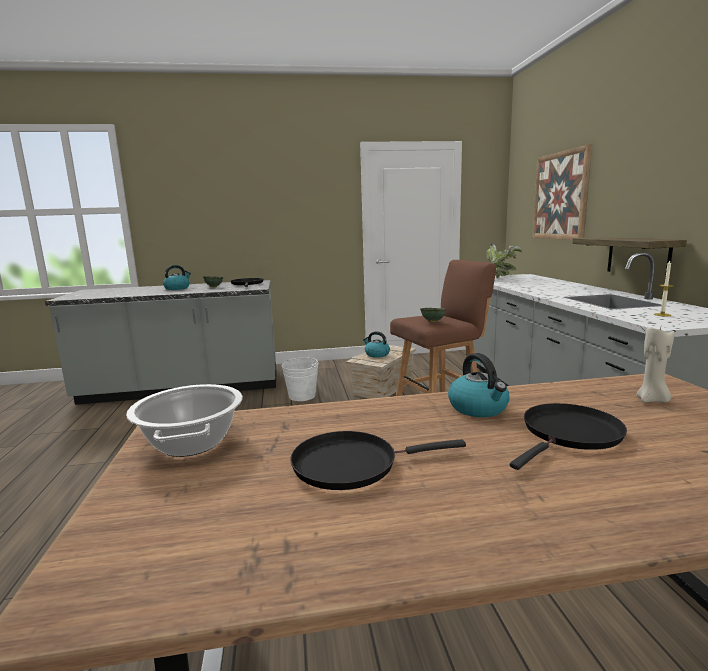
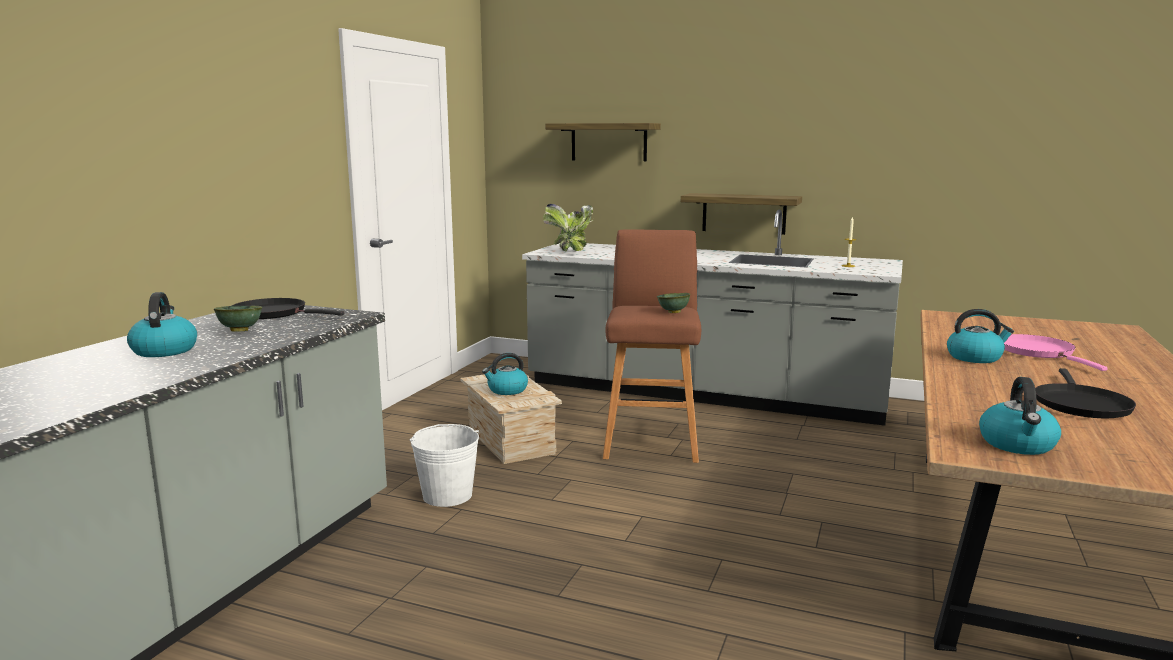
camera: 60 degrees left, 0 degrees up
(192, 443) = (1018, 444): cooking pot -> kettle
(560, 196) = (609, 142): picture -> shelf
(569, 434) = (1038, 352): black frying pan -> pink frying pan
(652, 400) = (983, 325): beige candle -> none

